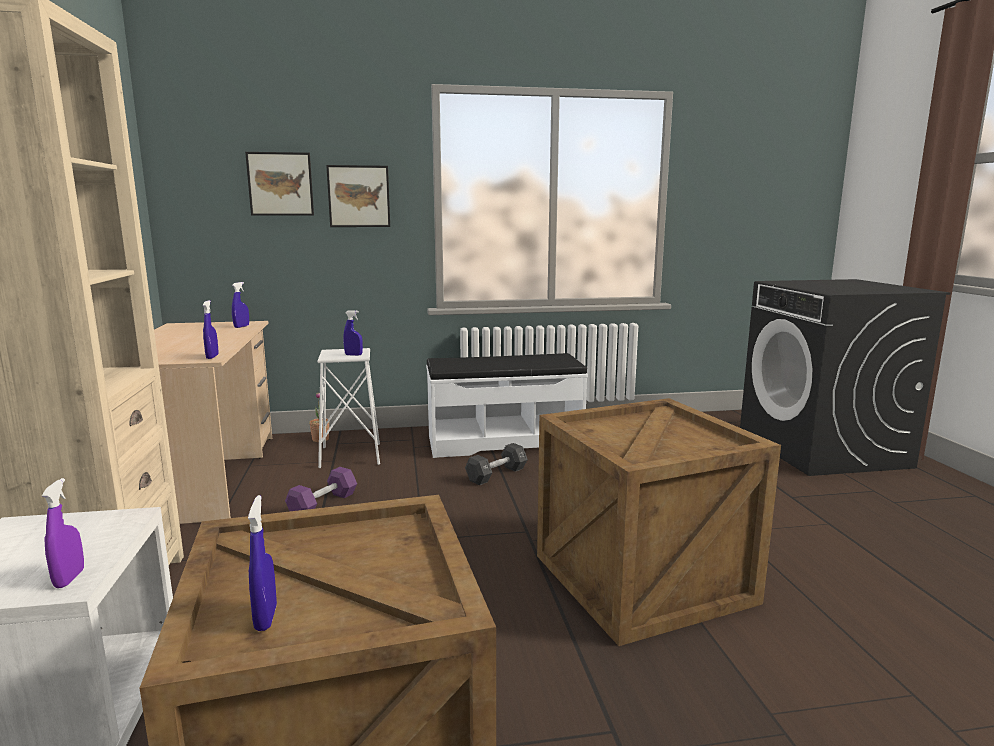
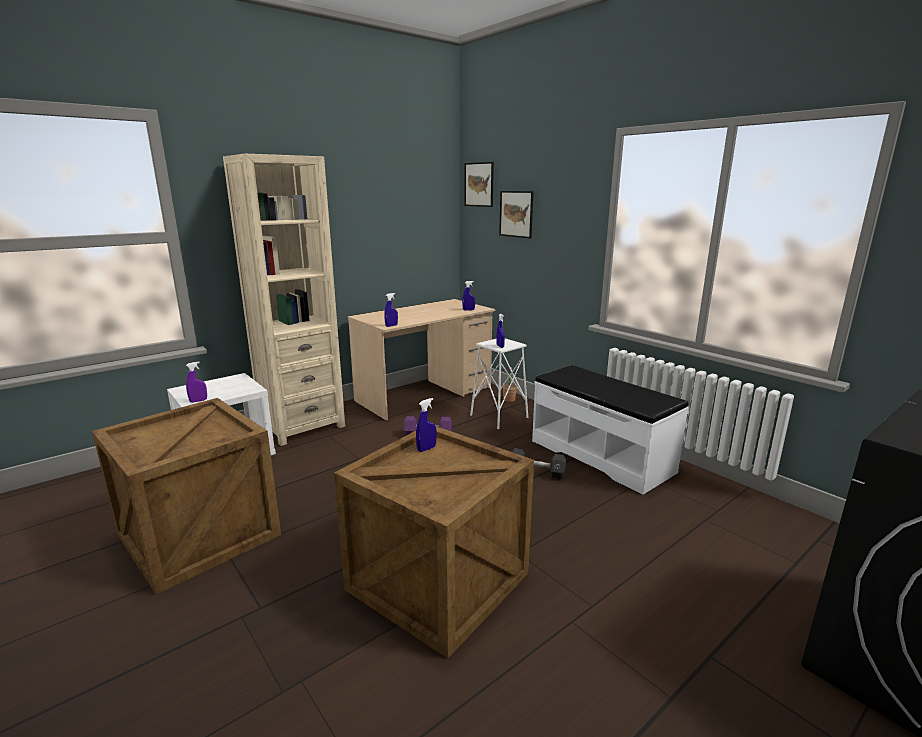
camera: 60 degrees right, 5 degrees up
(266, 618) = (145, 435): blue spray bottle -> blue spray bottle (426, 449)
(359, 196) = (558, 225): picture -> picture (479, 184)

